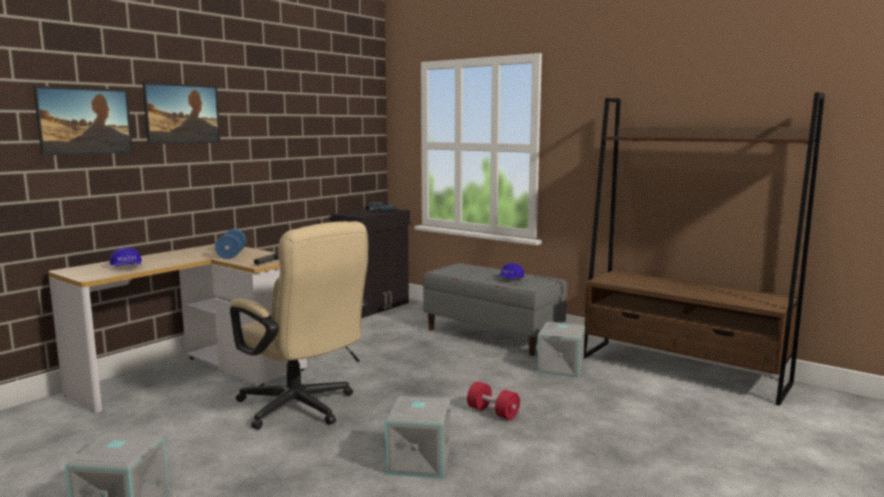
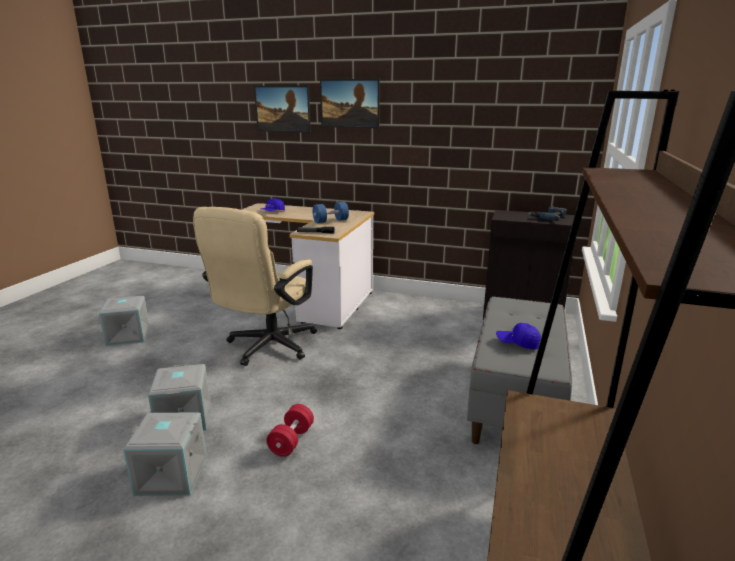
camera: 70 degrees right, 10 degrees up
(561, 368) = (446, 473): grey storage box -> grey storage box (170, 476)

